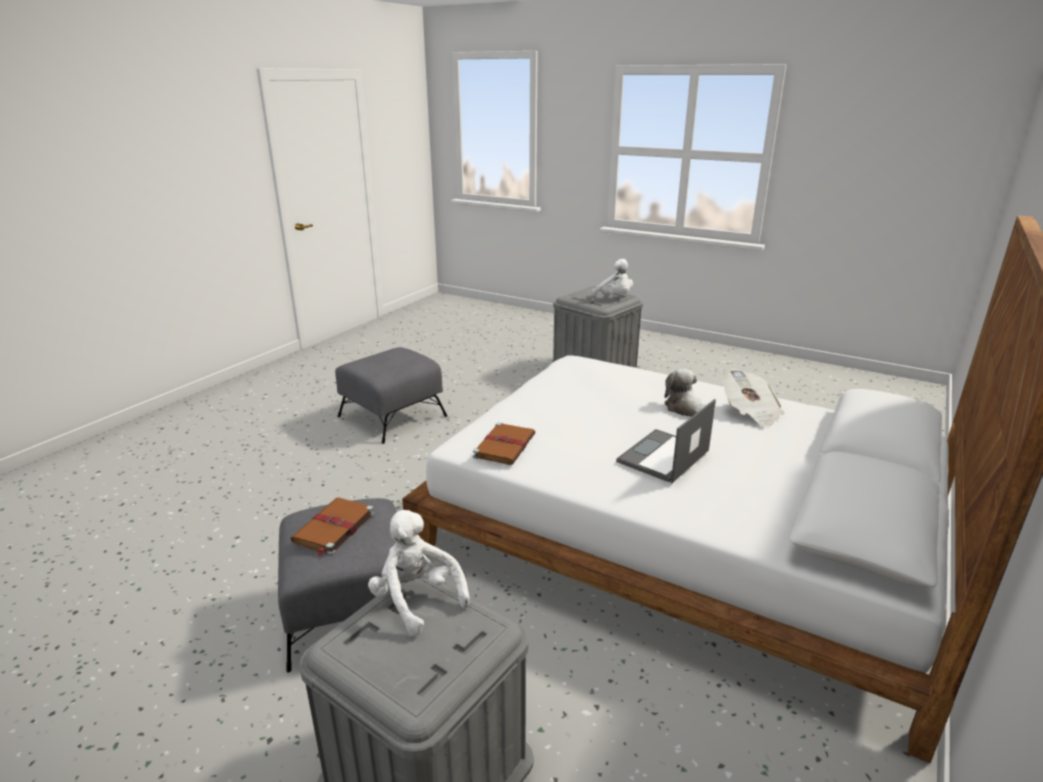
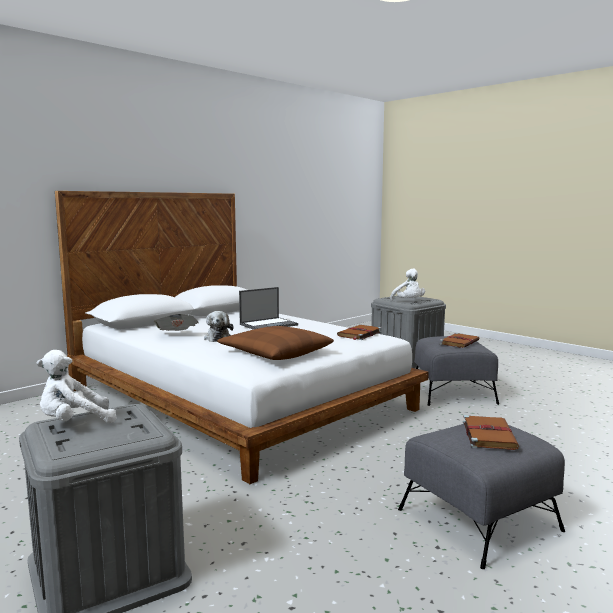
camera: 165 degrees left, 15 degrees down
(383, 361) = (488, 434): none -> brown book
(582, 387) = (275, 353): none -> brown pillow
(615, 297) = (74, 423): white plush toy -> white plush toy turned 90 degrees counterclockwise

